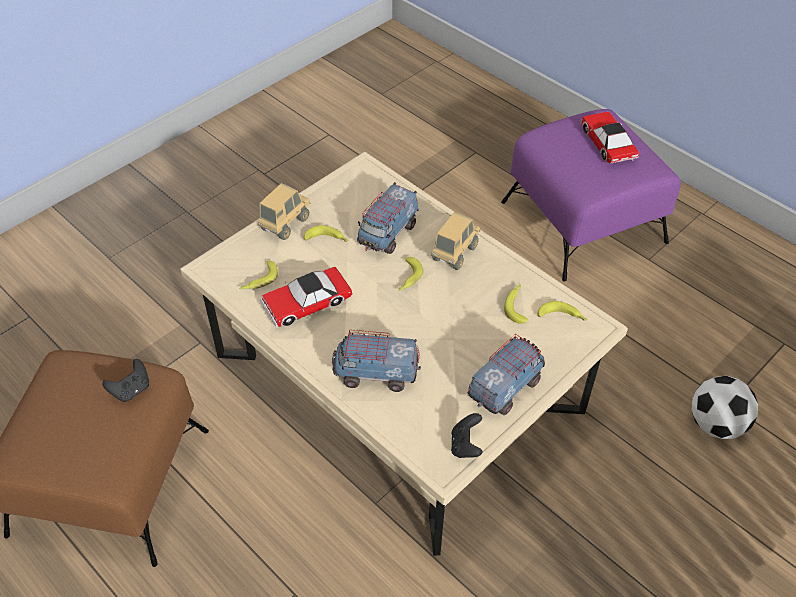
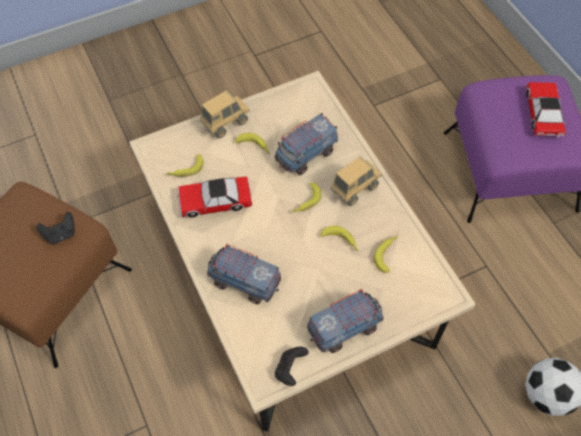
camera: 20 degrees right, 10 degrees up
(562, 317) = (422, 276): banana -> banana (341, 241)

